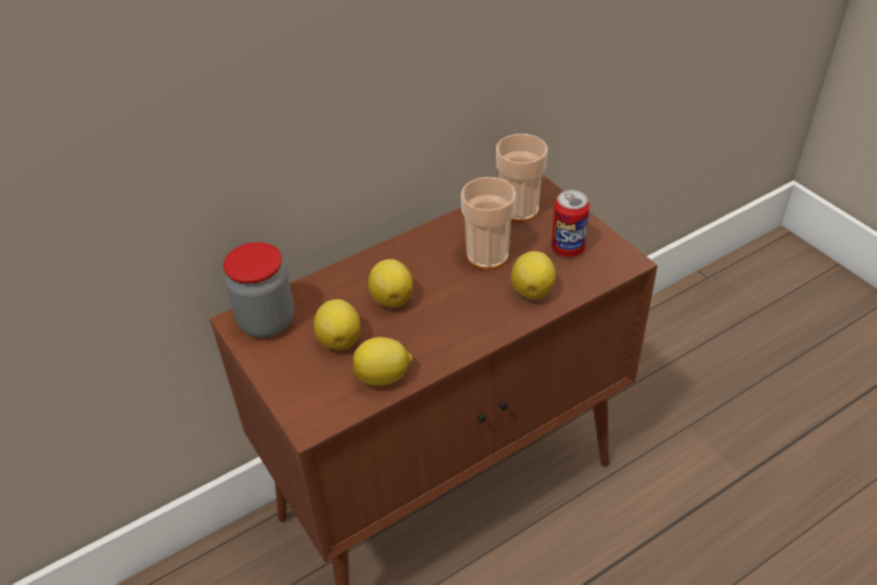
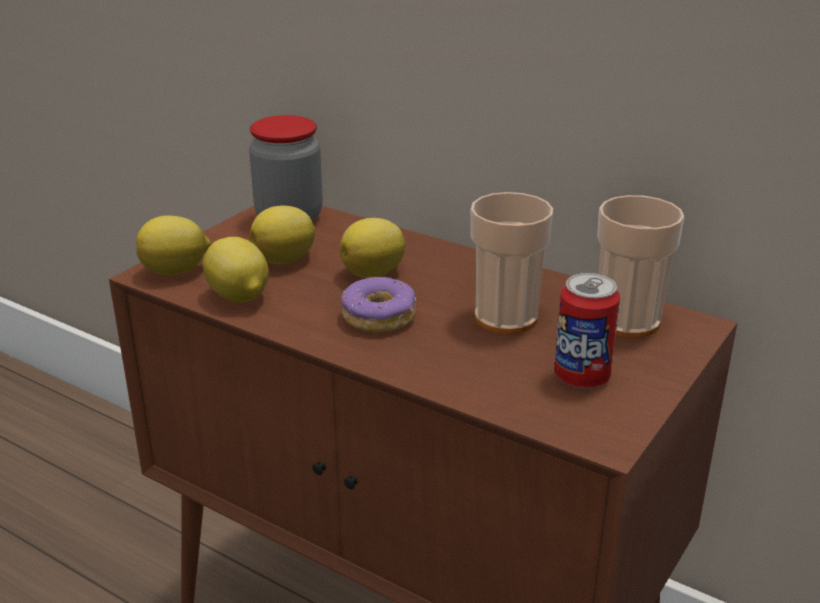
camera: 65 degrees right, 15 degrees down
(455, 311) = (379, 317): none -> donut
(533, 290) = (465, 365): lemon -> lemon (176, 271)

